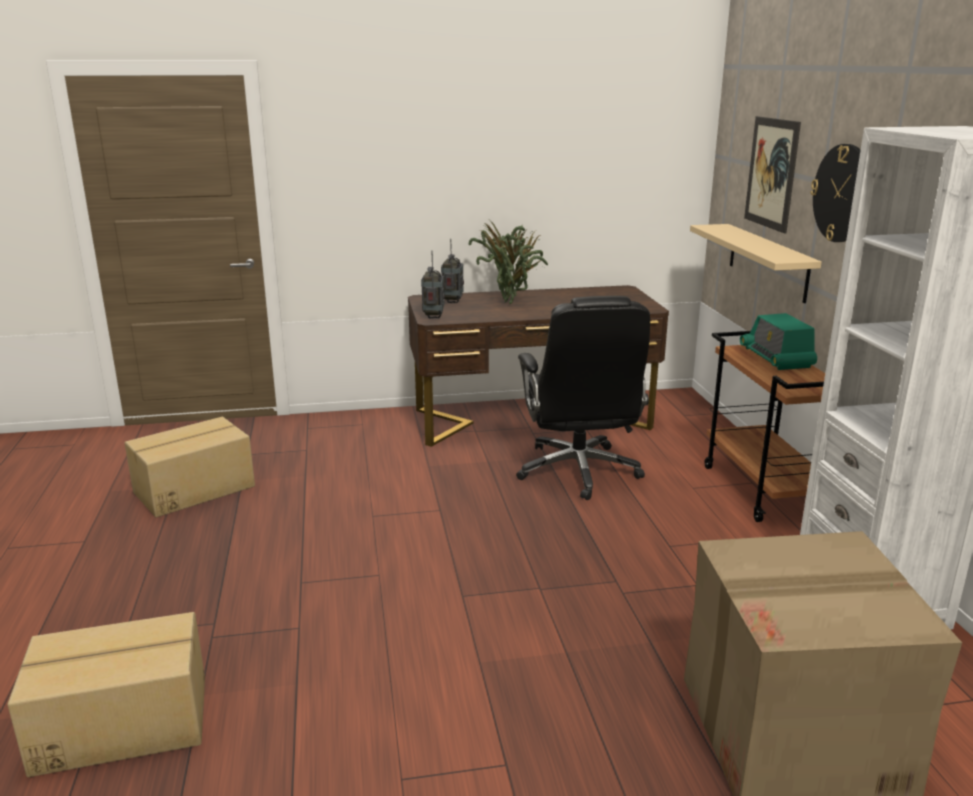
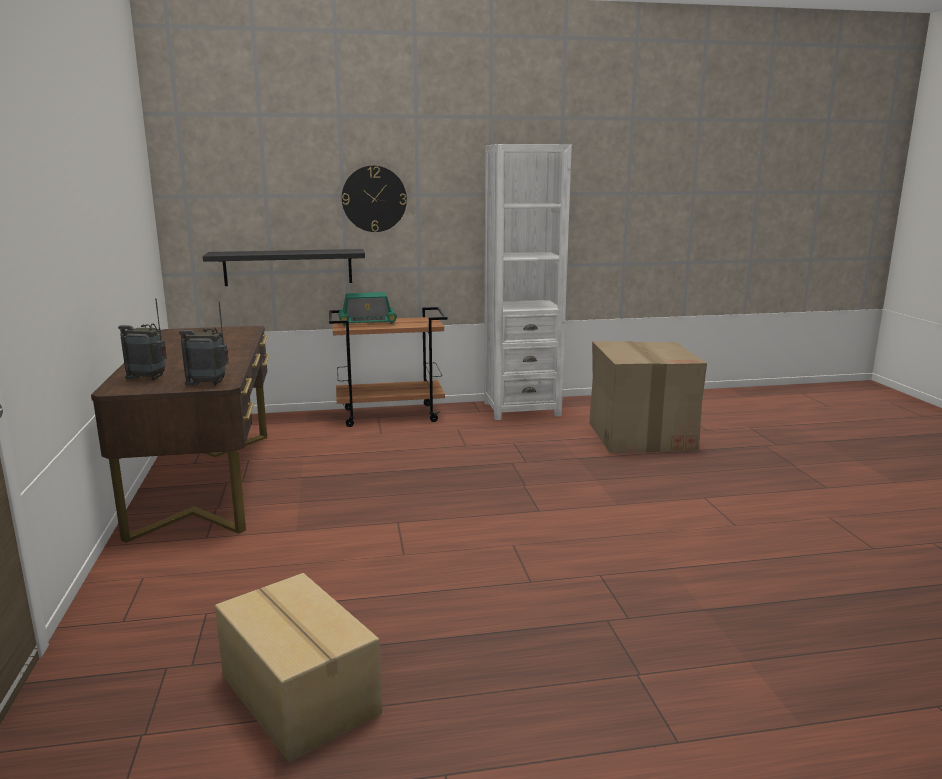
camera: 90 degrees left, 5 degrees down
(122, 723) = (758, 643): cardboard box -> none
(510, 301) = (176, 361): potted plant -> none
(578, 471) = (338, 466): black office chair -> none
(767, 261) = (288, 267): beige shelf -> black shelf
(771, 173) = (271, 198): picture -> none

